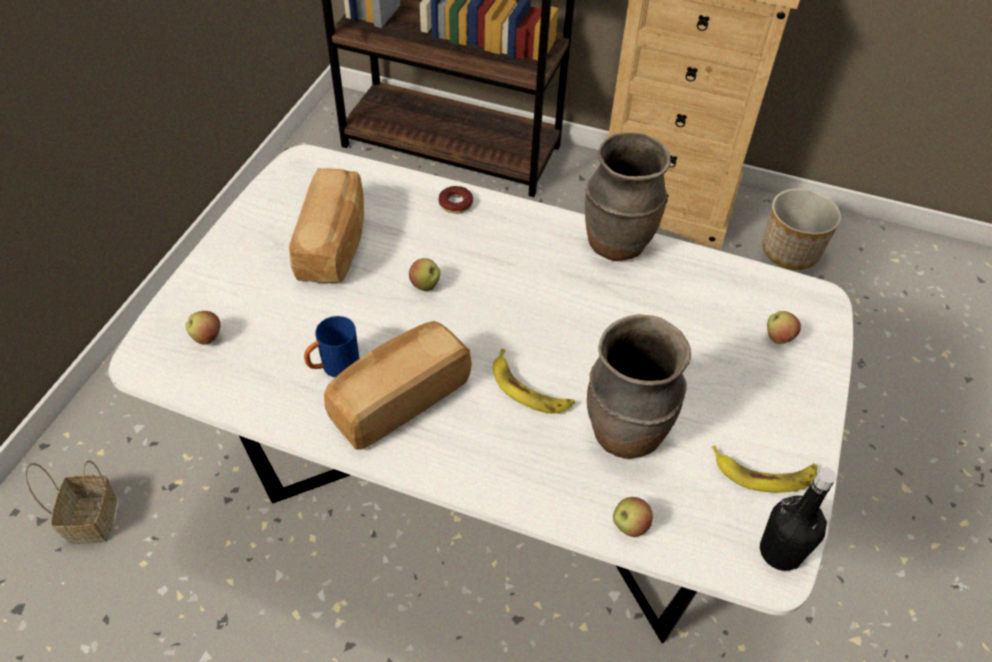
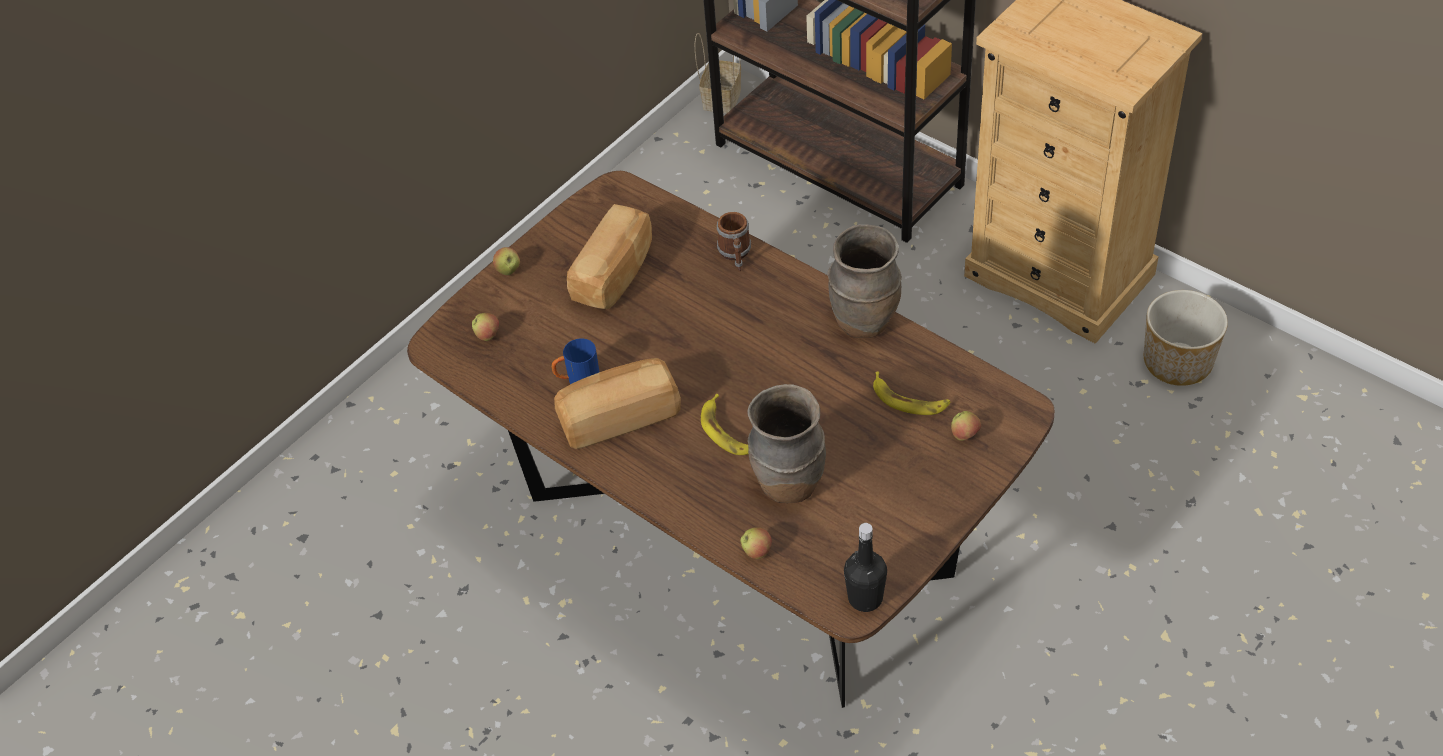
camera: 25 degrees right, 0 degrees up
(91, 518) = (376, 477): basket -> basket (721, 98)
(425, 285) = (678, 326): apple -> apple (508, 270)
(455, 203) = (735, 255): donut -> mug
(491, 489) = (738, 536): white dining table -> brown dining table
(764, 473) = (886, 539): banana -> banana (909, 399)

